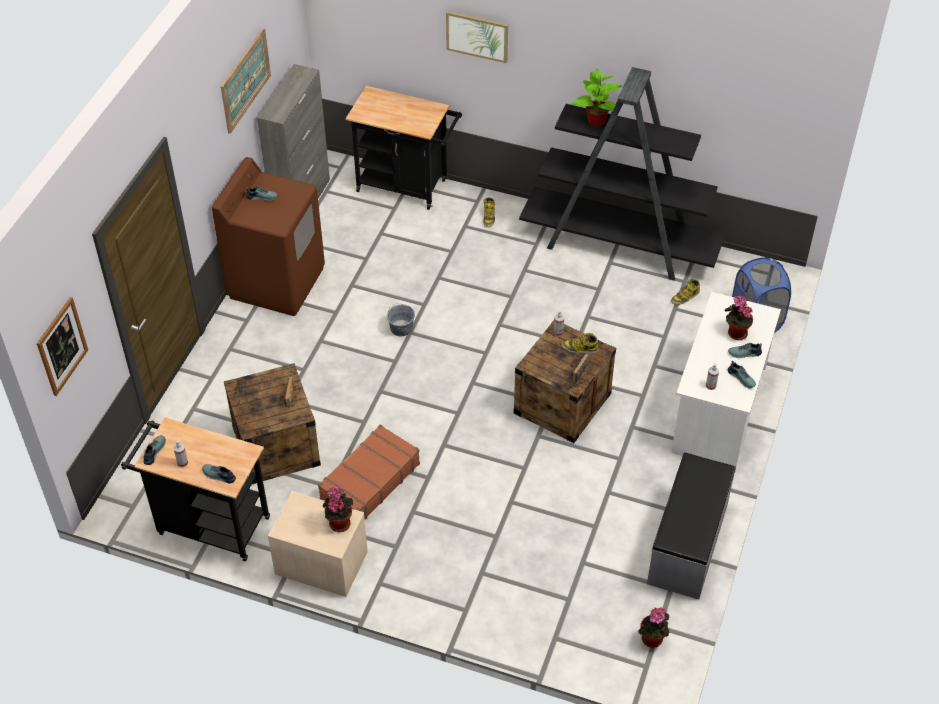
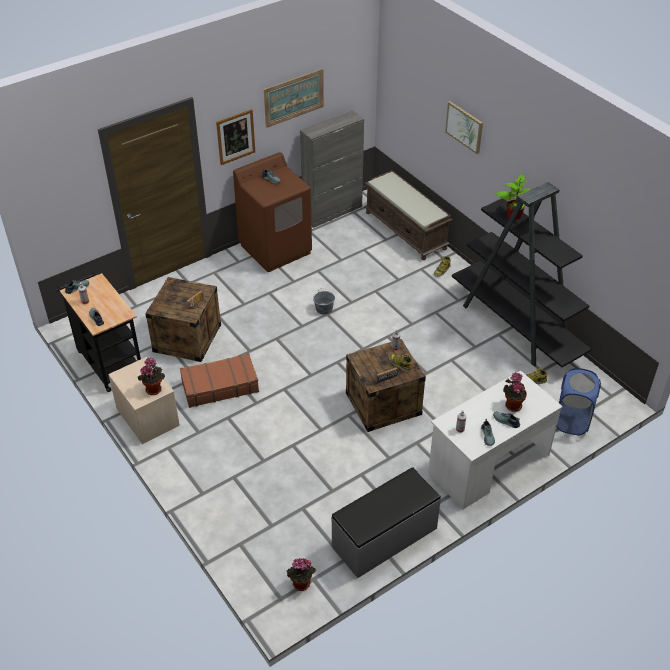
camera: 35 degrees right, 5 degrees down
(61, 346) = (47, 191): picture -> picture (235, 137)
(407, 186) = (406, 230): black cart -> brown bench

